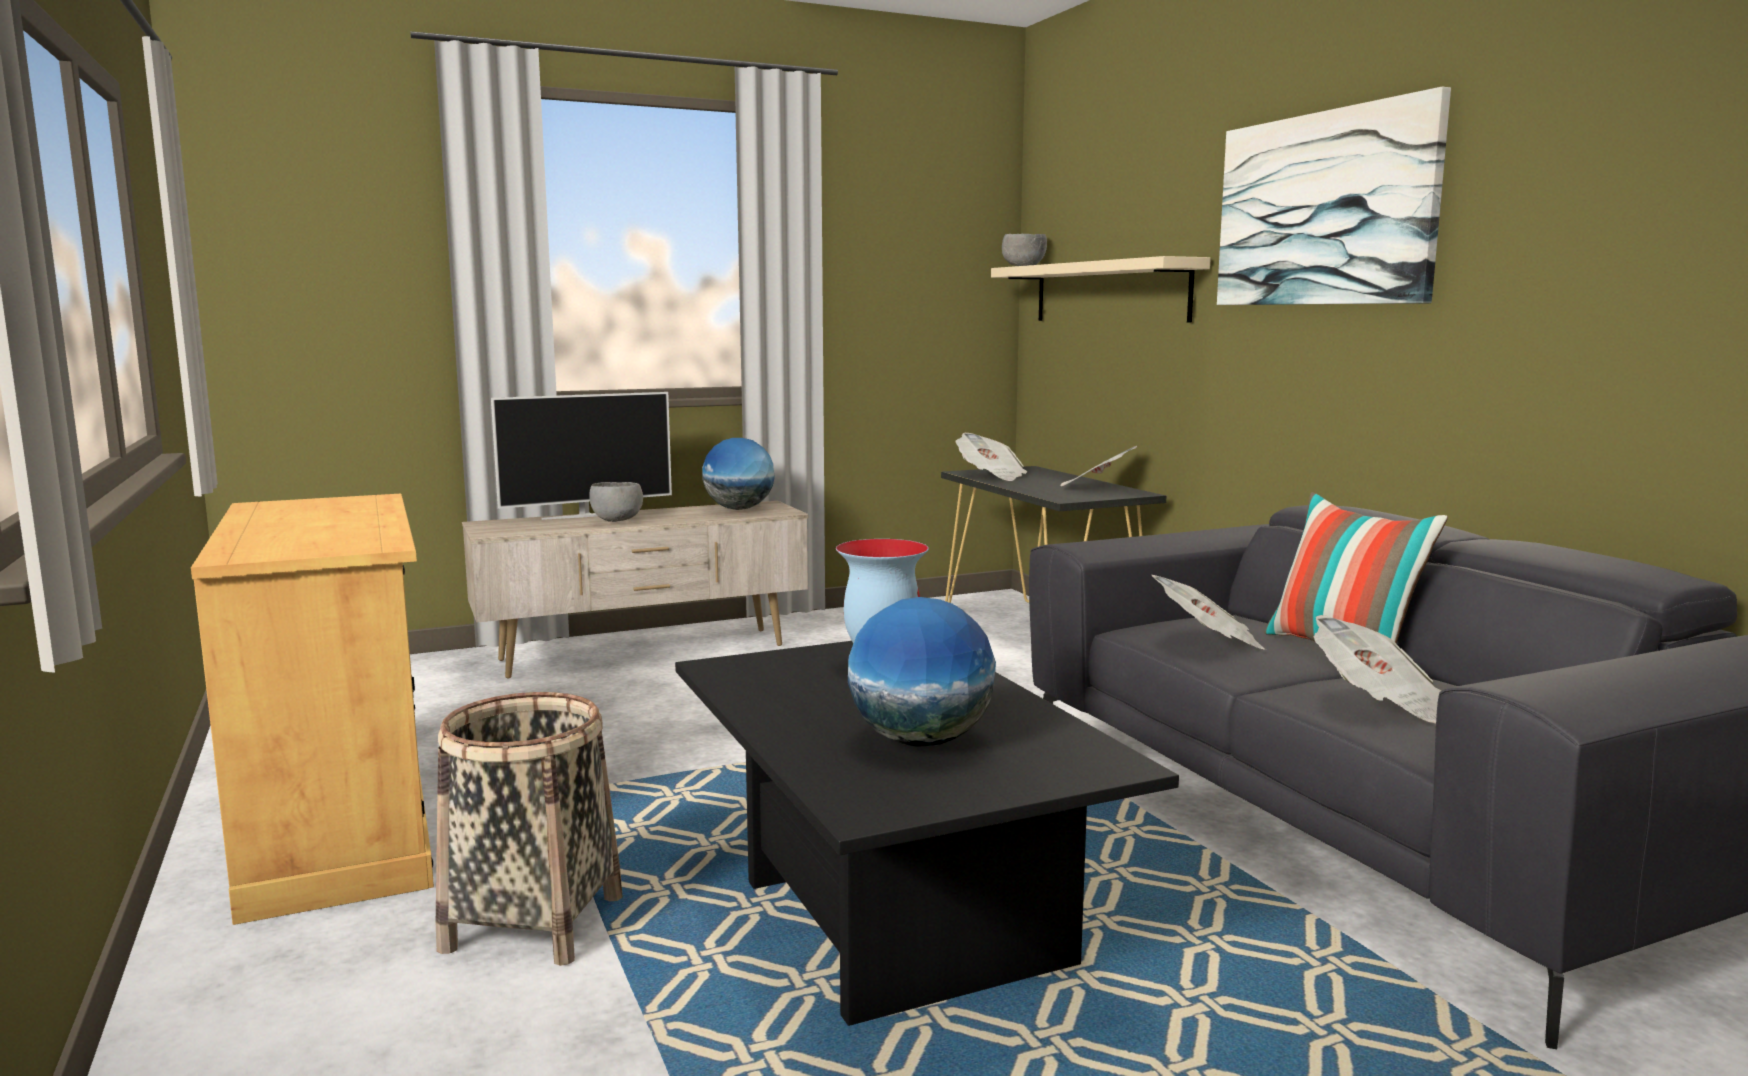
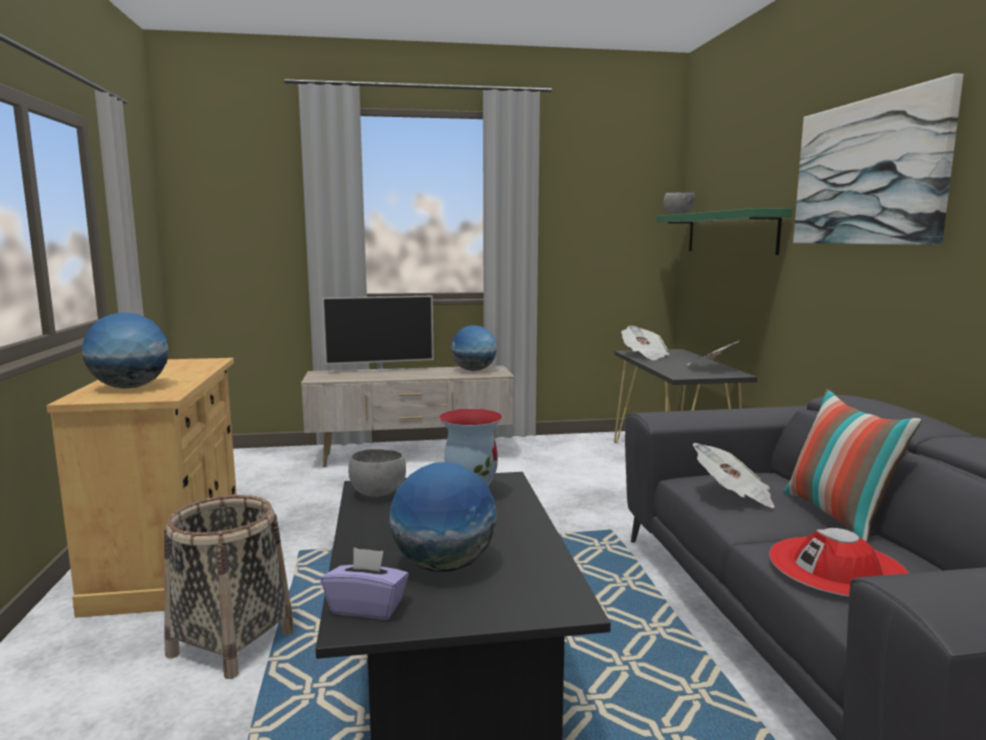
camera: 15 degrees right, 0 degrees up
(297, 538) = (130, 387): none -> globe
(616, 520) = (393, 375): grey bowl -> grey bowl (376, 493)
(863, 793) = (367, 607): none -> purple tissue box
(1109, 292) = (730, 232): beige shelf -> green shelf
(1377, 702) = (837, 567): newspaper -> red hat

